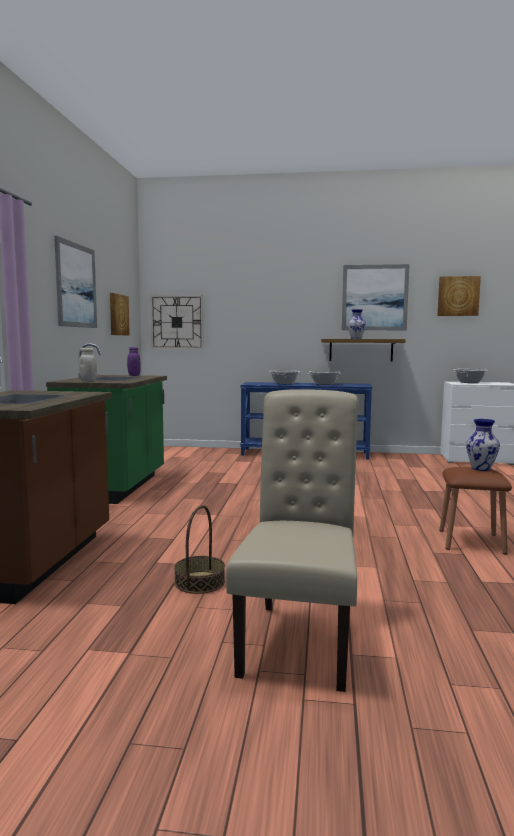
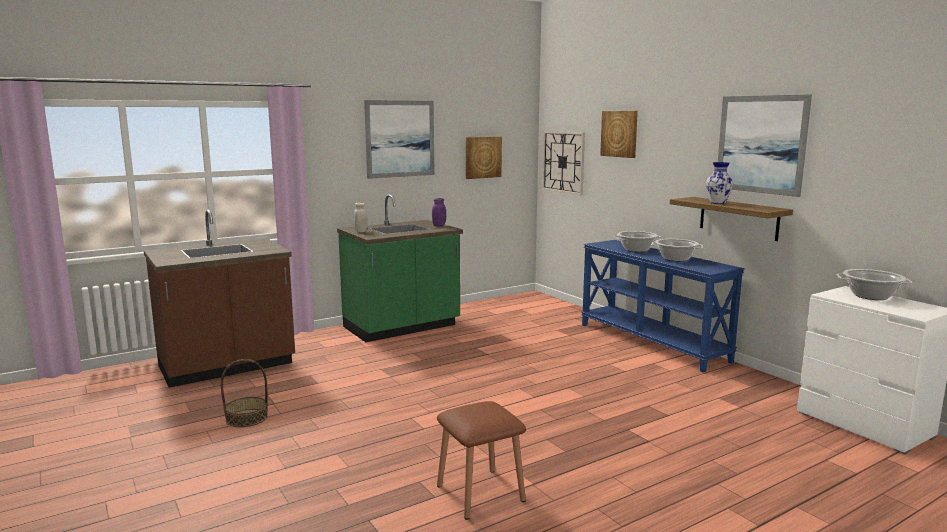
camera: 50 degrees right, 5 degrees up
(299, 637) = (187, 476): beige chair -> none
(458, 296) = (886, 148): picture -> picture (619, 133)
(481, 468) = (491, 413): vase -> none

